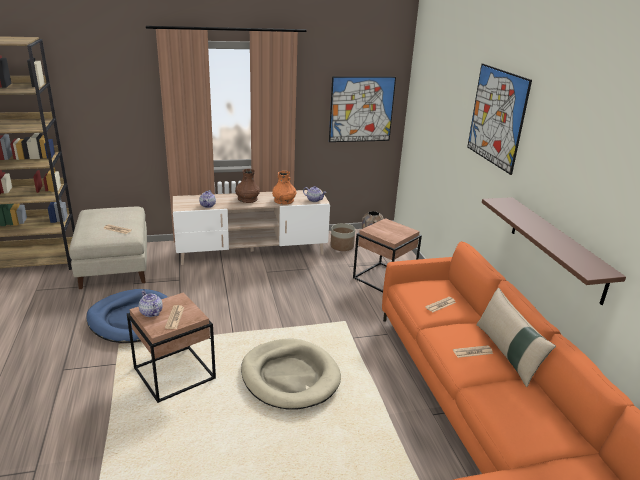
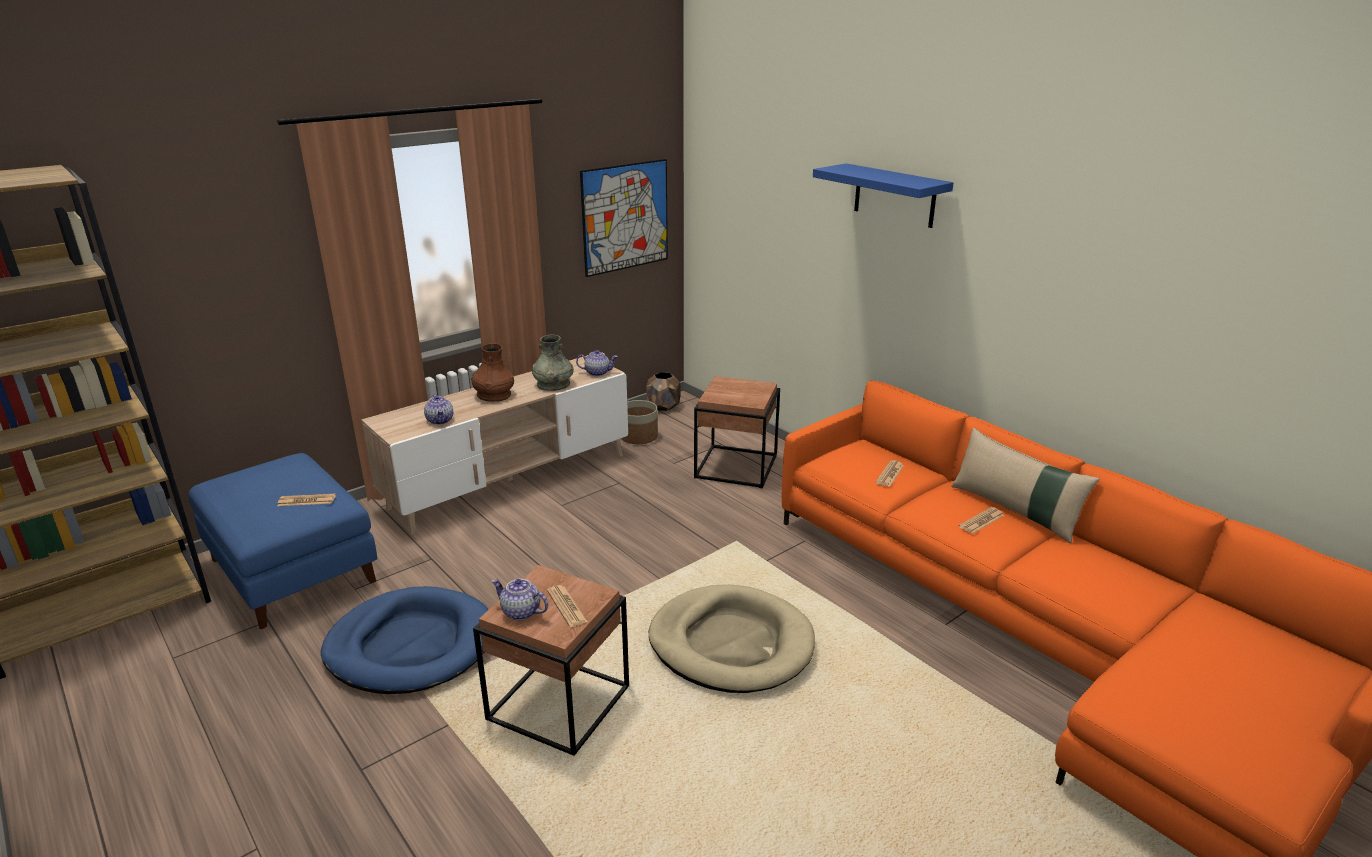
camera: 25 degrees left, 0 degrees up
(115, 267) = (294, 572): beige ottoman -> blue ottoman
(284, 200) = (553, 384): orange vase -> grey vase
(497, 117) = (894, 195): picture -> blue shelf
(556, 248) = (1043, 355): brown shelf -> none

